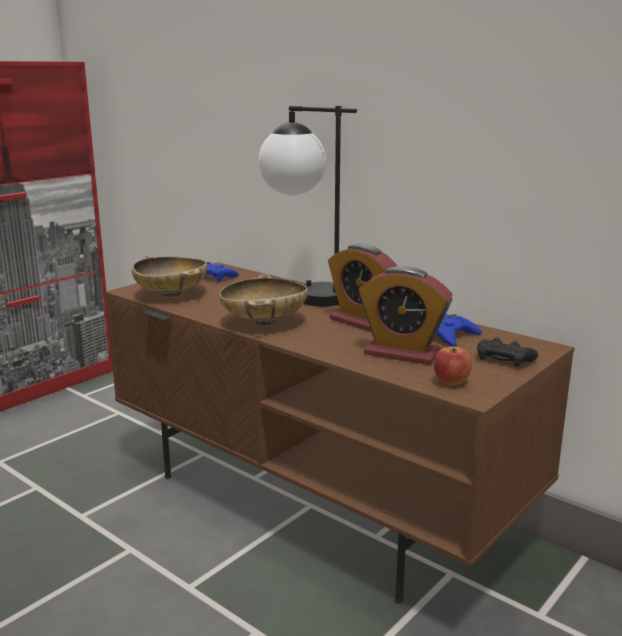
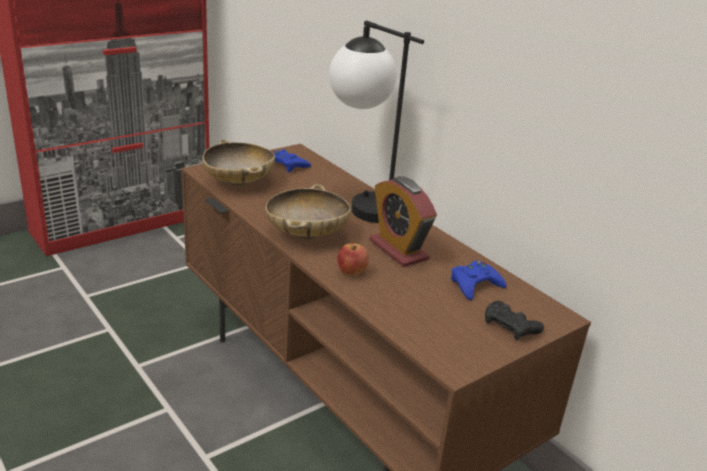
camera: 10 degrees right, 10 degrees up
(402, 353) = (415, 299): alarm clock -> none
(451, 382) = (443, 347): apple -> apple (351, 272)

